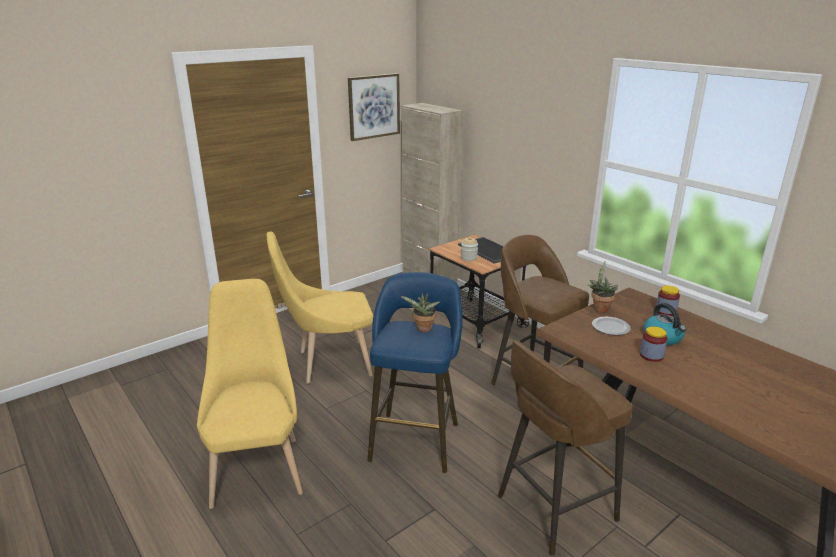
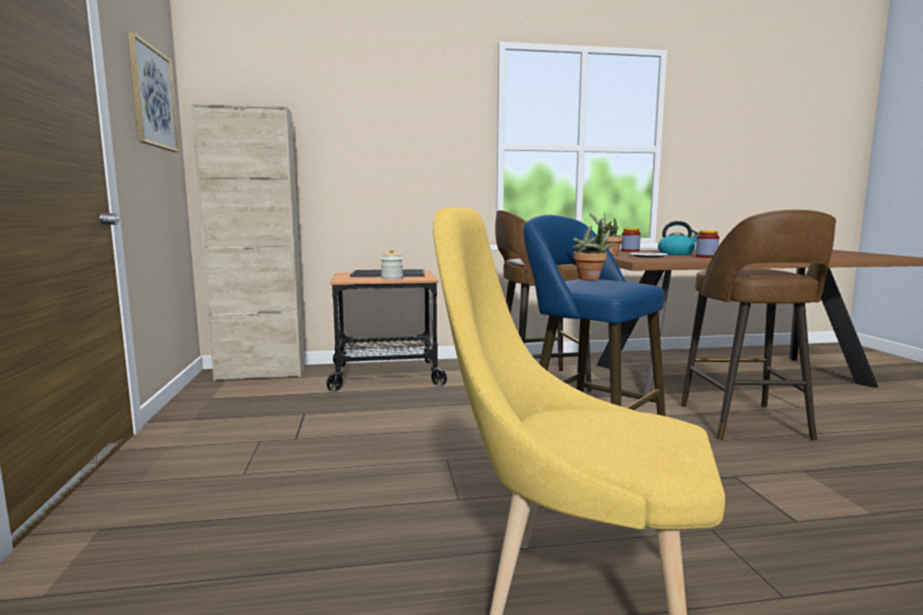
camera: 60 degrees left, 15 degrees down
(329, 364) = (338, 470): yellow chair -> none

